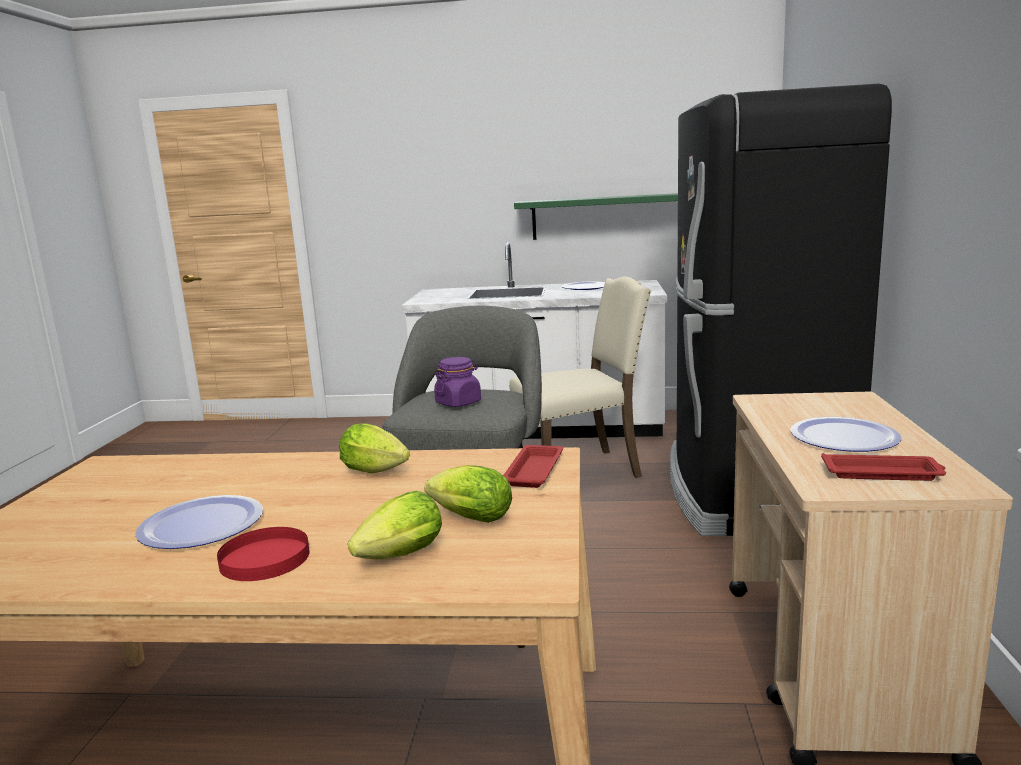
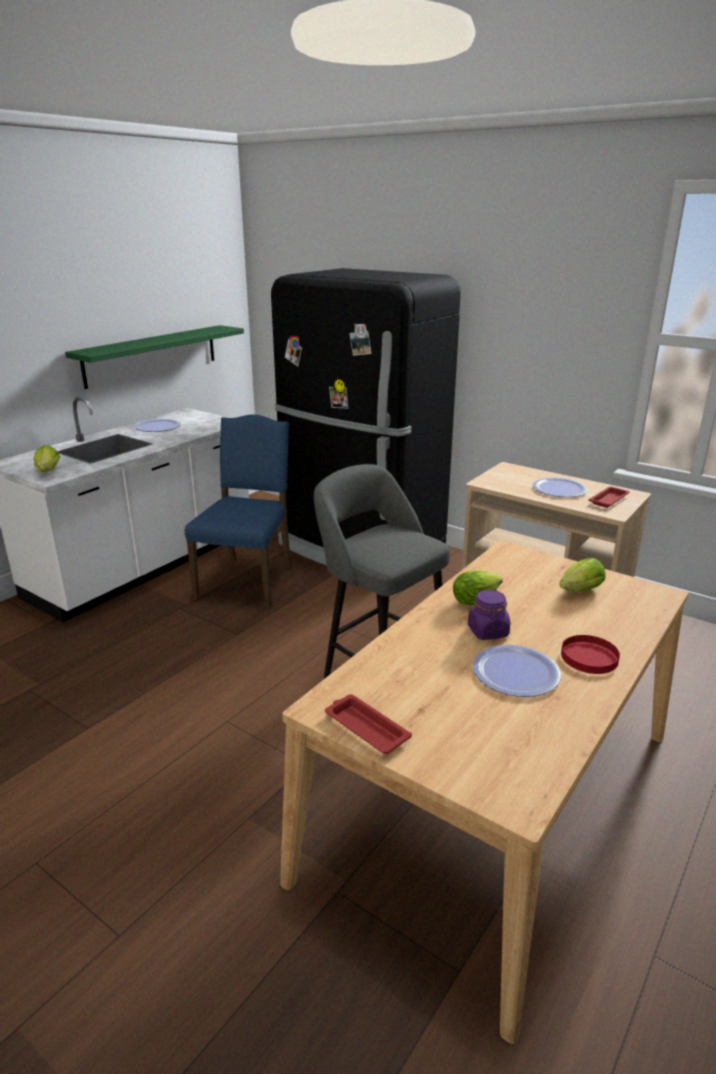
camera: 60 degrees left, 10 degrees up
(397, 558) = (616, 620): lettuce -> lettuce (48, 472)
(458, 402) = (395, 543): purple jar -> purple jar (487, 631)
(534, 470) = (525, 559): red tray -> red tray (365, 728)
(580, 471) = (248, 581): beige chair -> blue chair

